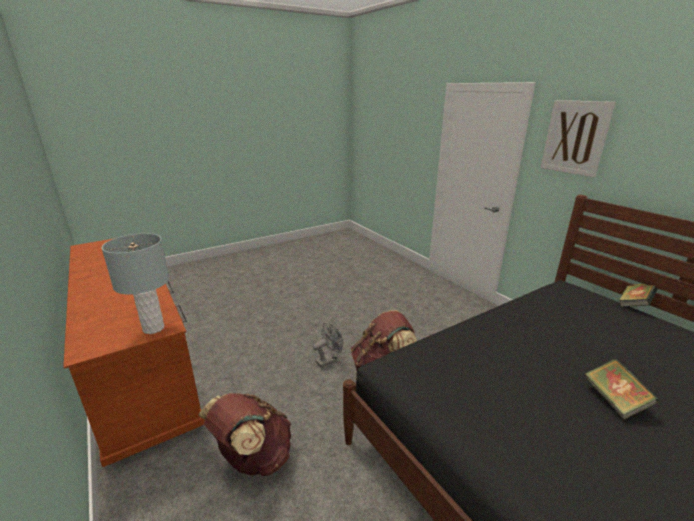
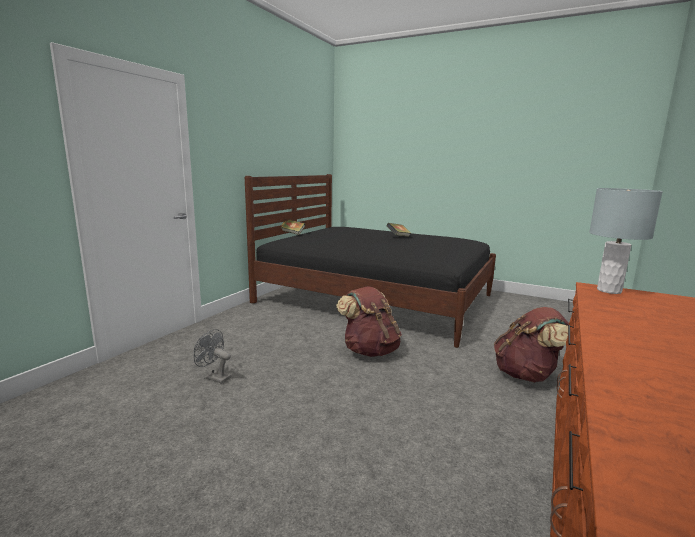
camera: 120 degrees left, 10 degrees down
(328, 360) = (386, 379): grey fan -> grey fan (214, 377)
(575, 137) = (225, 131): picture -> none

